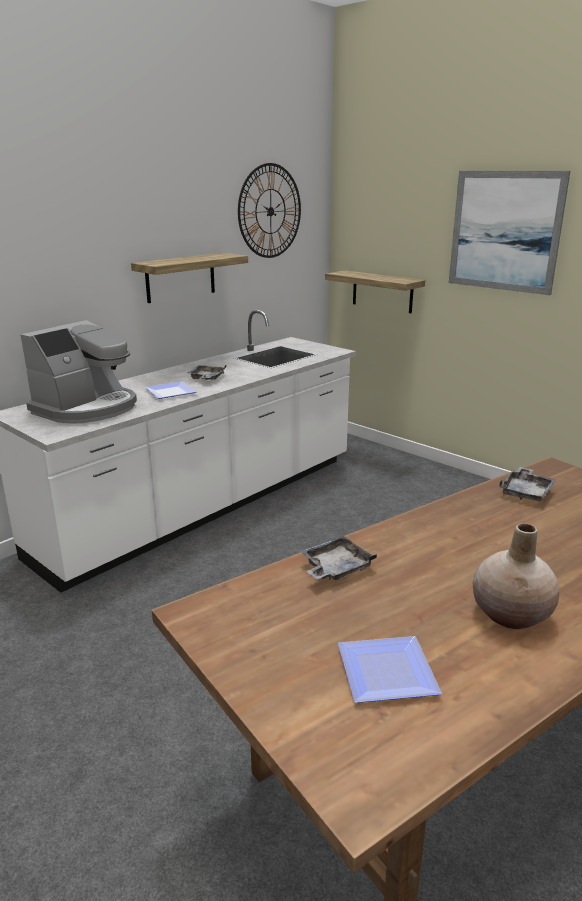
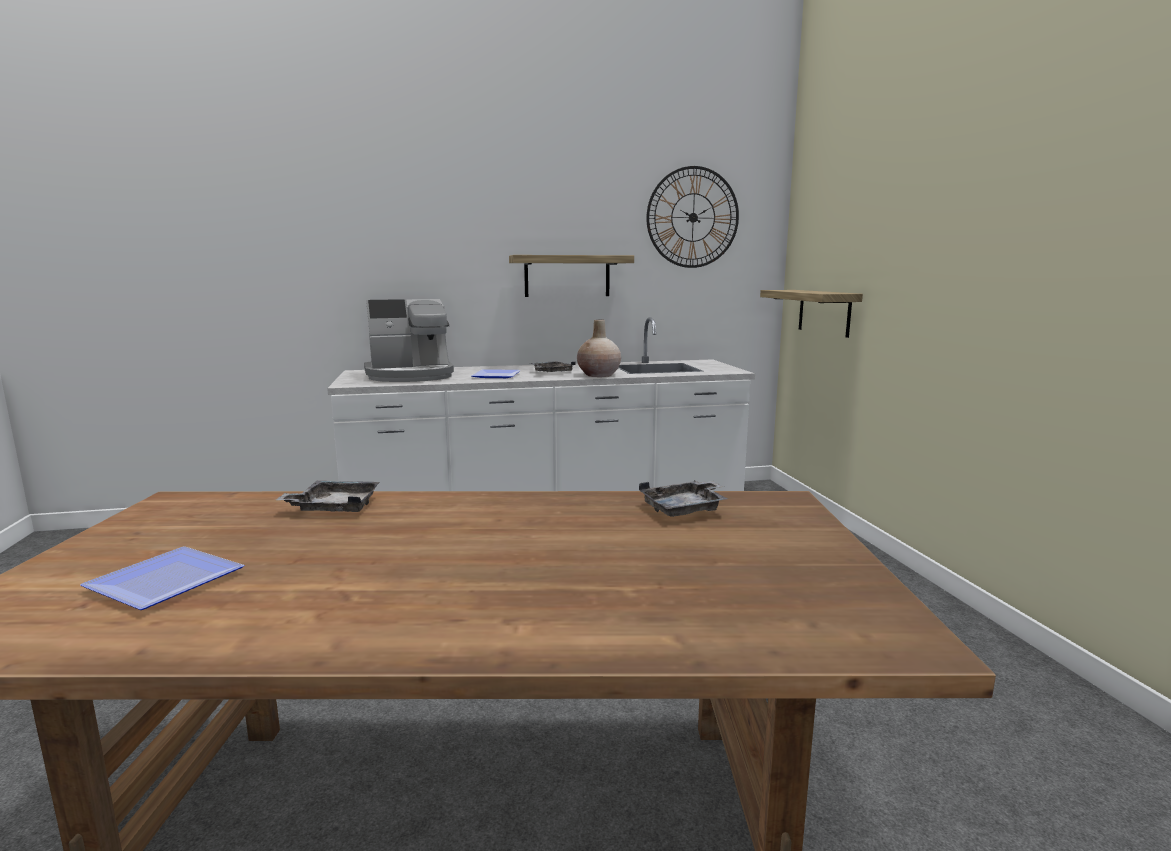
camera: 35 degrees right, 10 degrees down
(505, 231) = (944, 217): picture -> none
(511, 614) = (378, 589): beige vase -> beige vase (599, 375)

